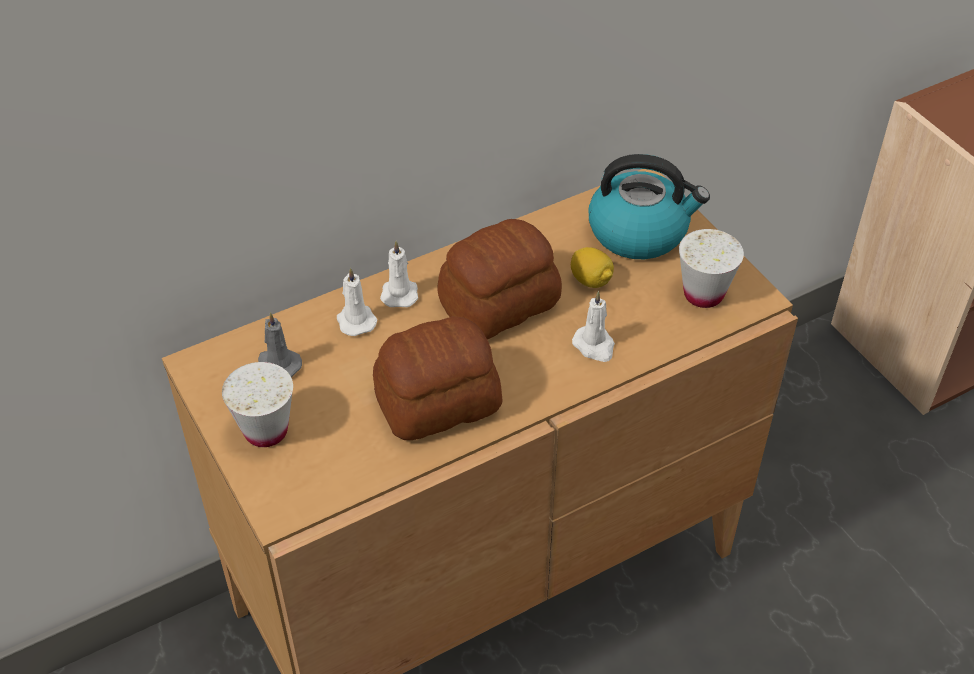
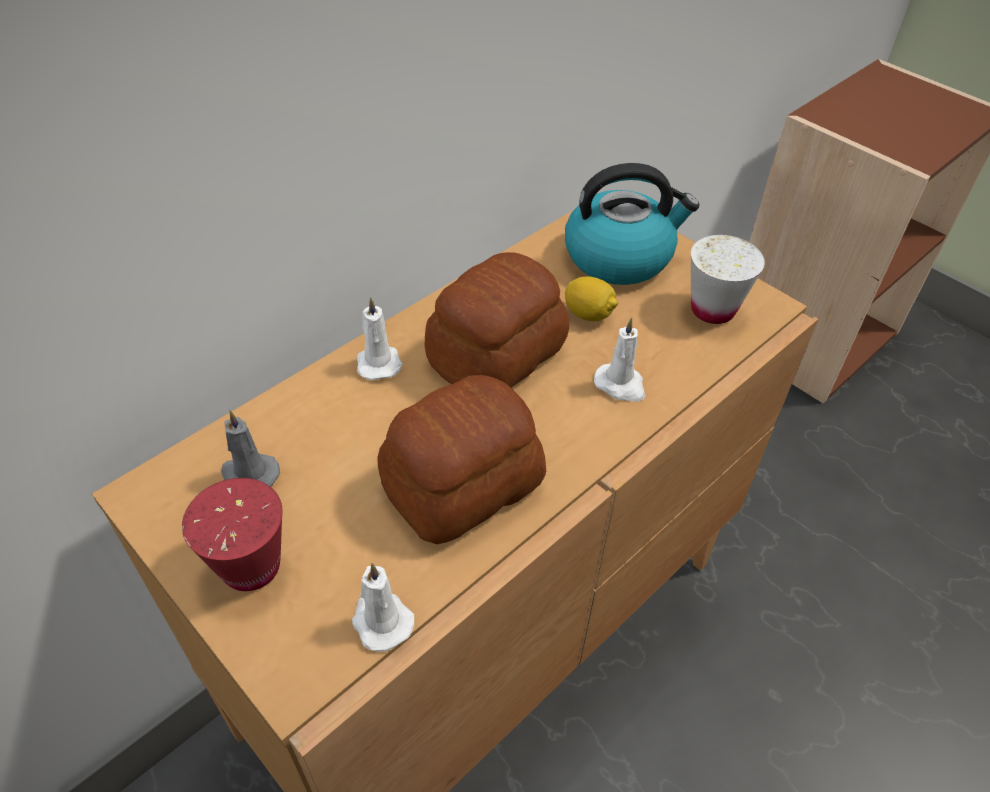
camera: 15 degrees left, 0 degrees up
(266, 431) = (251, 566): white cup -> red cup
(355, 320) = (333, 403): white candle -> white candle (380, 620)

